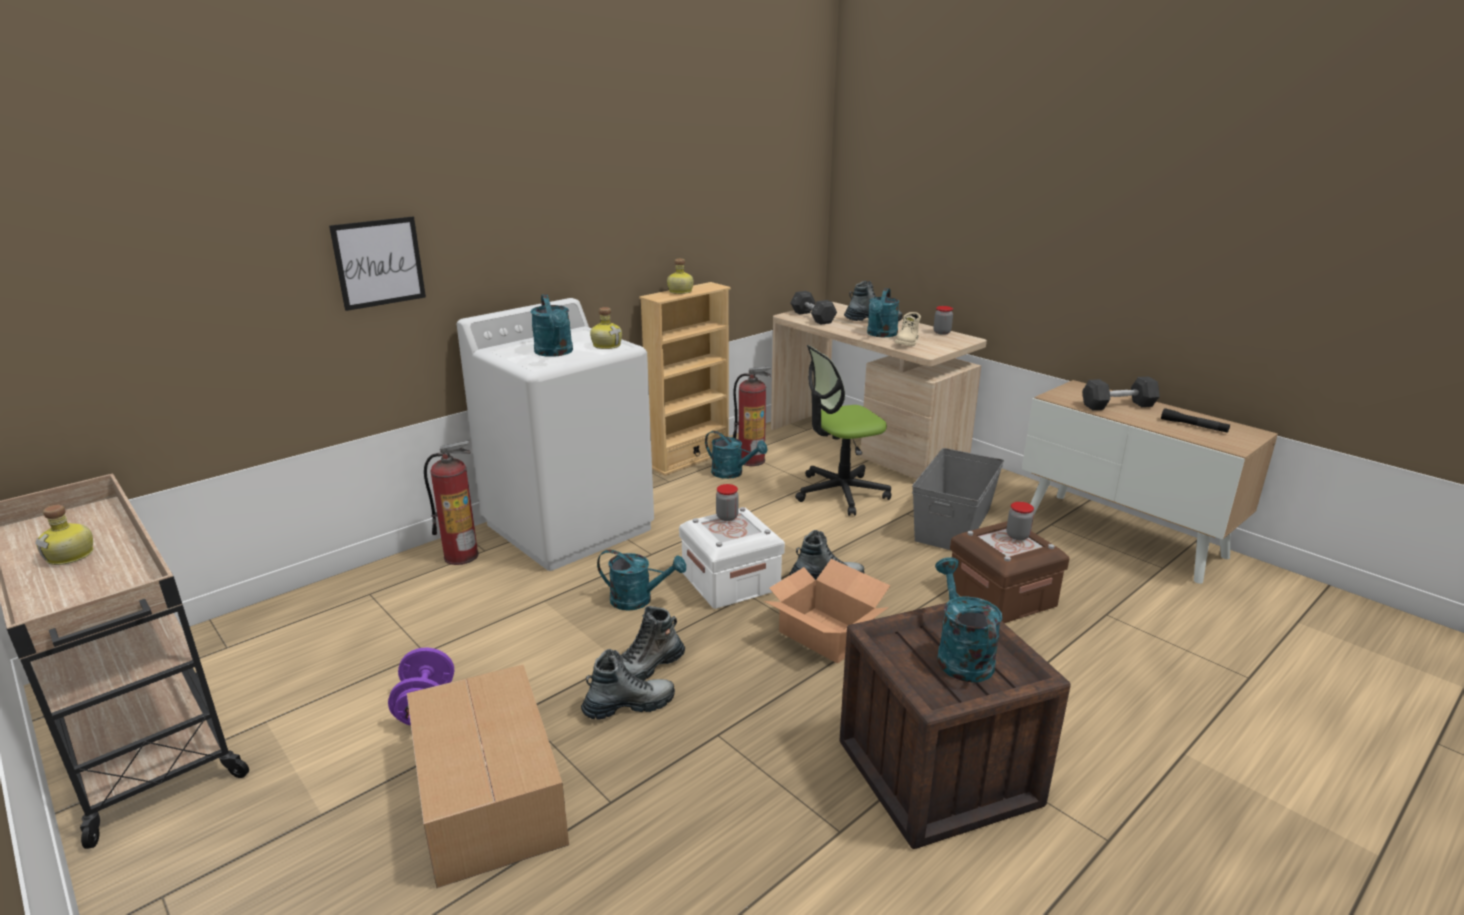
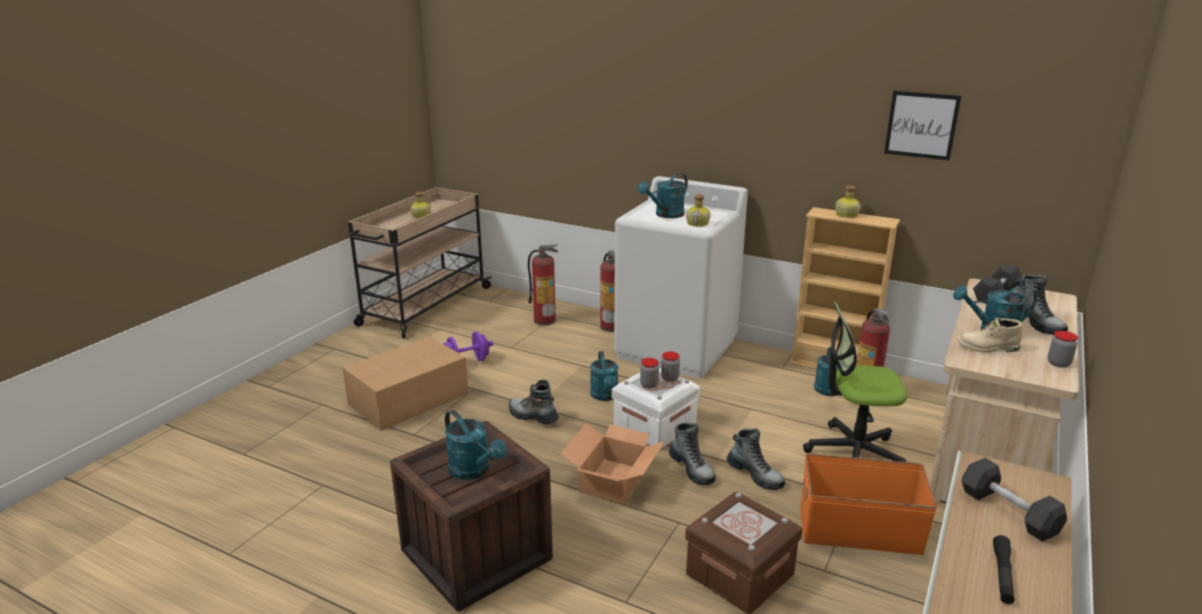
camera: 70 degrees right, 0 degrees up
(374, 605) = (545, 320): none -> fire extinguisher
(379, 262) = (618, 125): picture -> picture (921, 125)
(629, 706) = (494, 420): boot -> boot (755, 475)
(840, 493) = (853, 453): office chair -> office chair turned 45 degrees counterclockwise
(954, 524) = (860, 531): grey storage box -> orange storage box
(960, 655) = (474, 471): turquoise watering can -> turquoise watering can turned 75 degrees clockwise
(1017, 536) = (758, 525): jar -> jar (649, 385)

